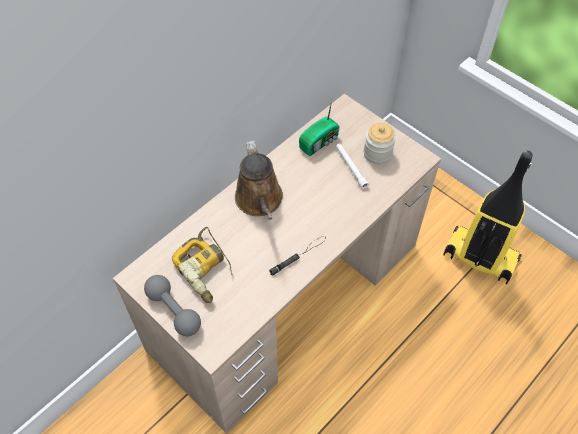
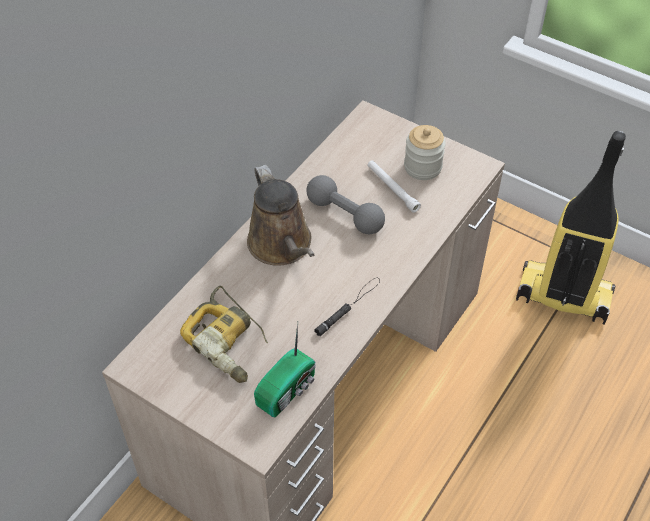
camera: 10 degrees left, 5 degrees down
(174, 310) = (196, 401): grey dumbbell -> grey dumbbell (345, 214)
(320, 142) = (345, 163): radio -> radio (288, 389)

